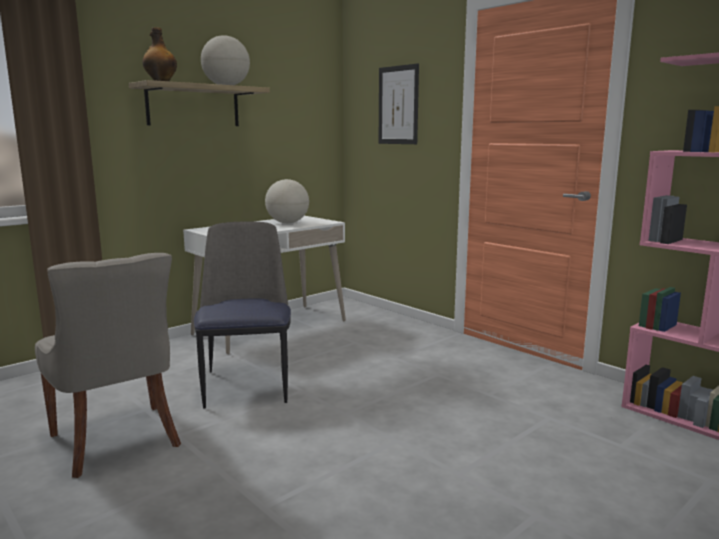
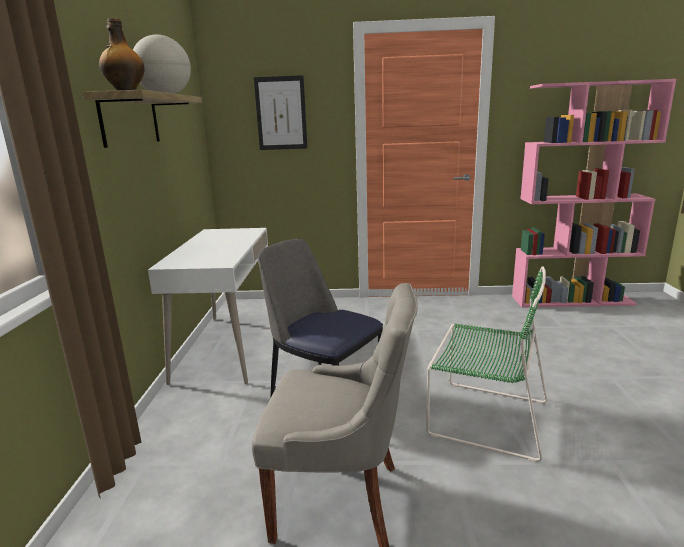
camera: 45 degrees left, 5 degrees up
(287, 223) = (223, 238): globe -> none
(314, 460) = (484, 417): none -> green chair

